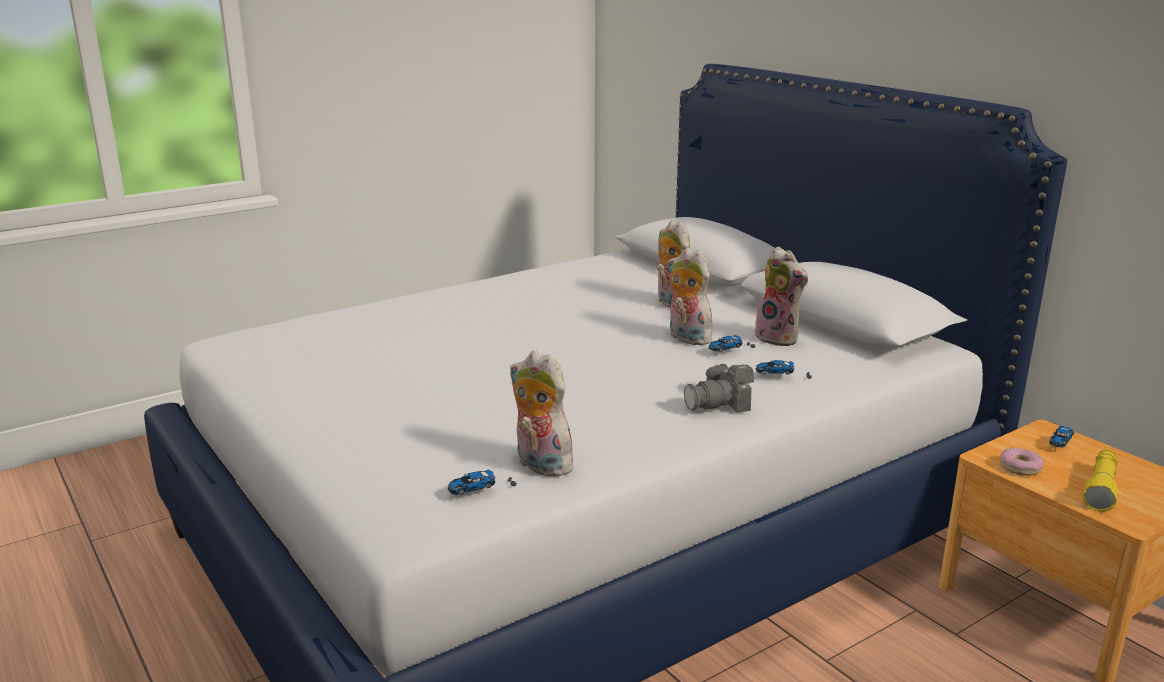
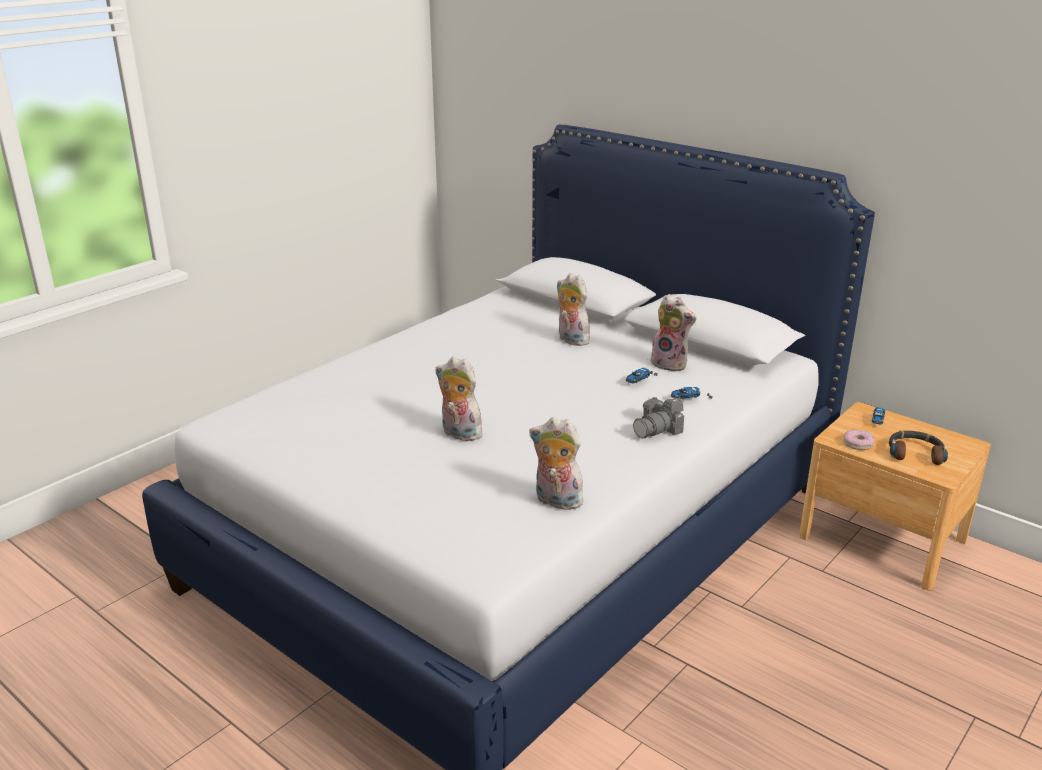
camera: 15 degrees left, 5 degrees up
(482, 491) = (527, 529): toy car -> none
(686, 338) = (601, 372): plush toy -> plush toy (459, 434)
(1100, 488) = (915, 453): yellow flashlight -> headphones

